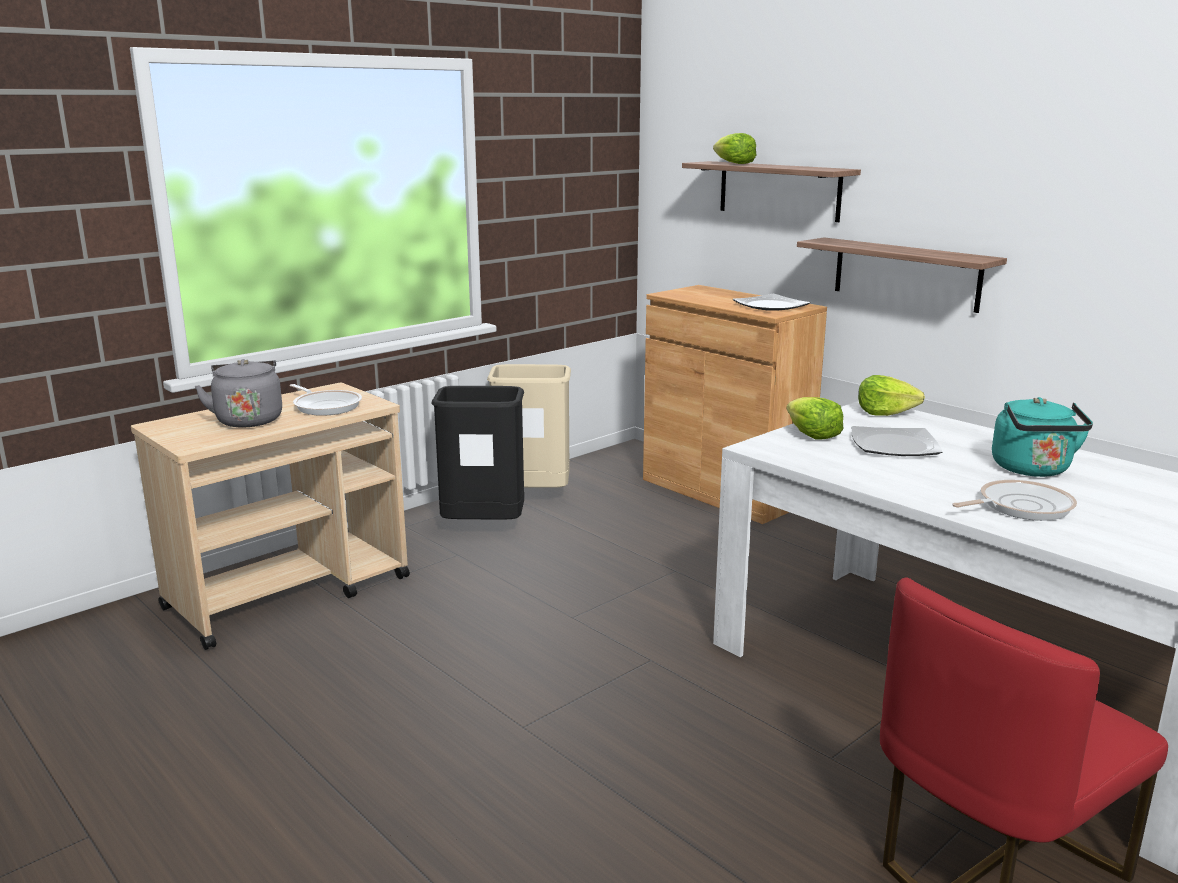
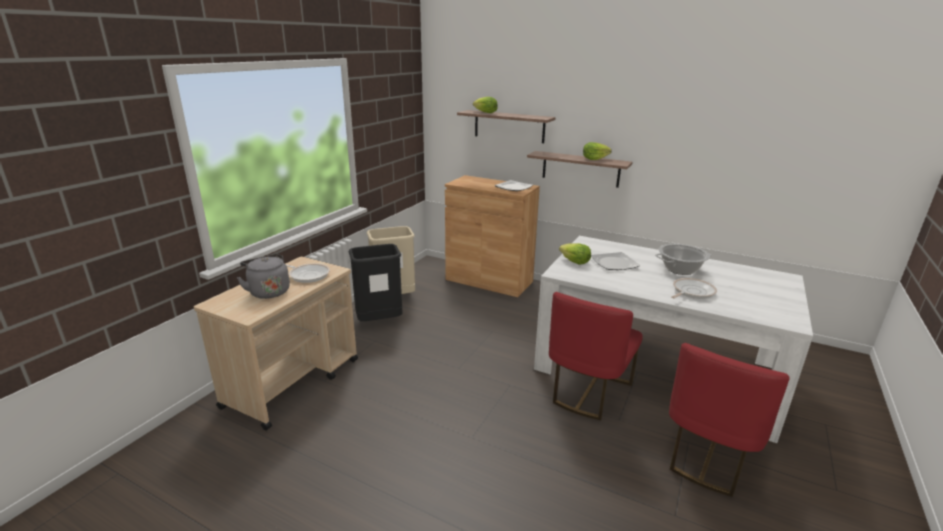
camera: 20 degrees left, 5 degrees up
(797, 698) = (587, 391): none -> red chair
(885, 412) = (595, 243): lettuce -> lettuce (594, 159)
(1033, 470) = (680, 270): turquoise kettle -> cooking pot

